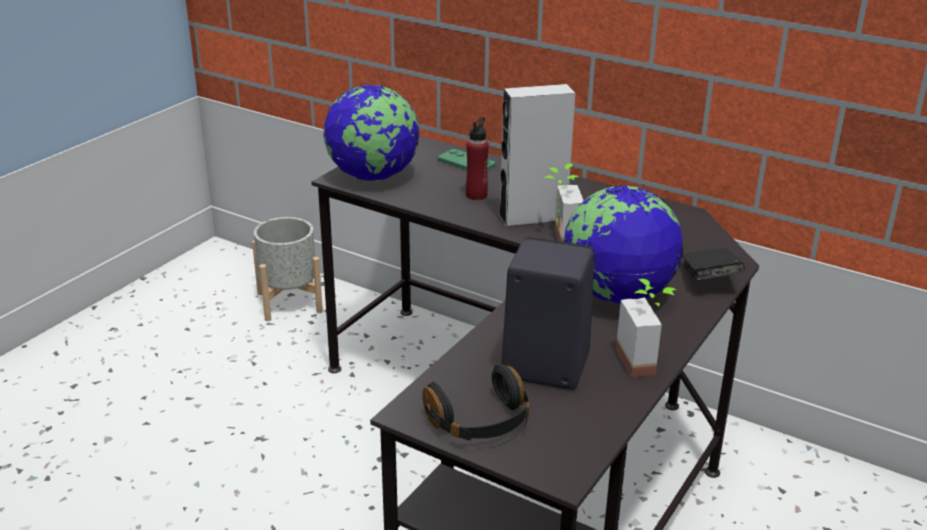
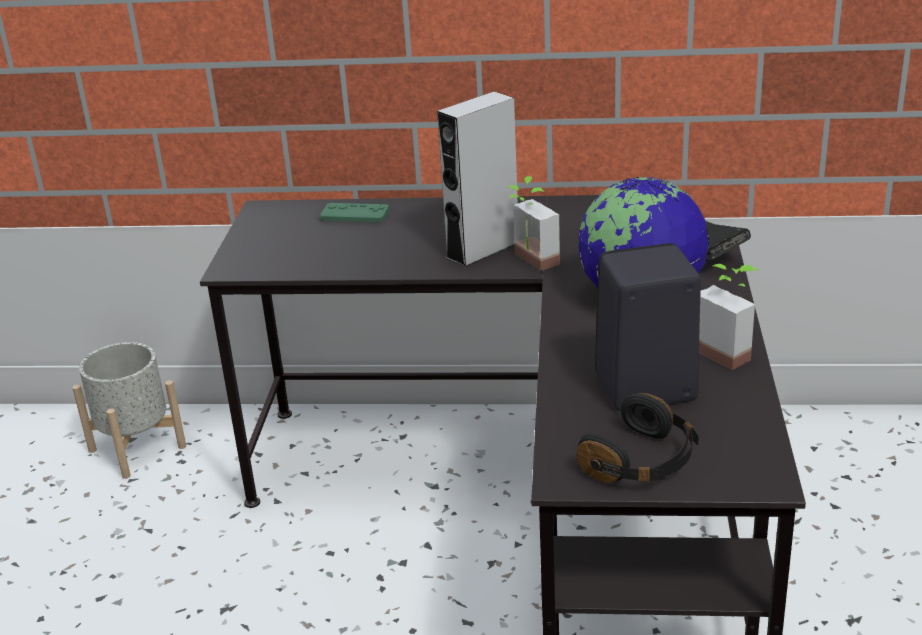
camera: 25 degrees left, 0 degrees up
(373, 177) = (267, 256): globe -> none
(476, 195) = (401, 244): red bottle -> none

